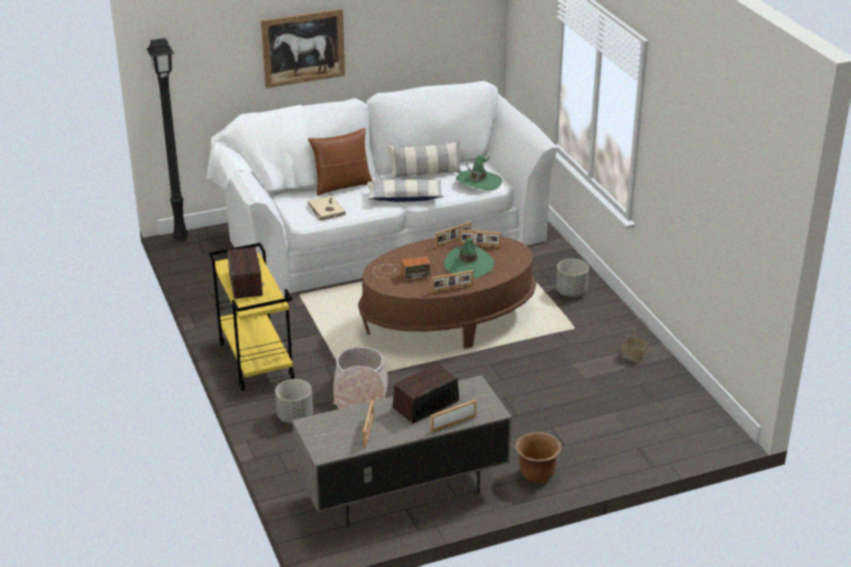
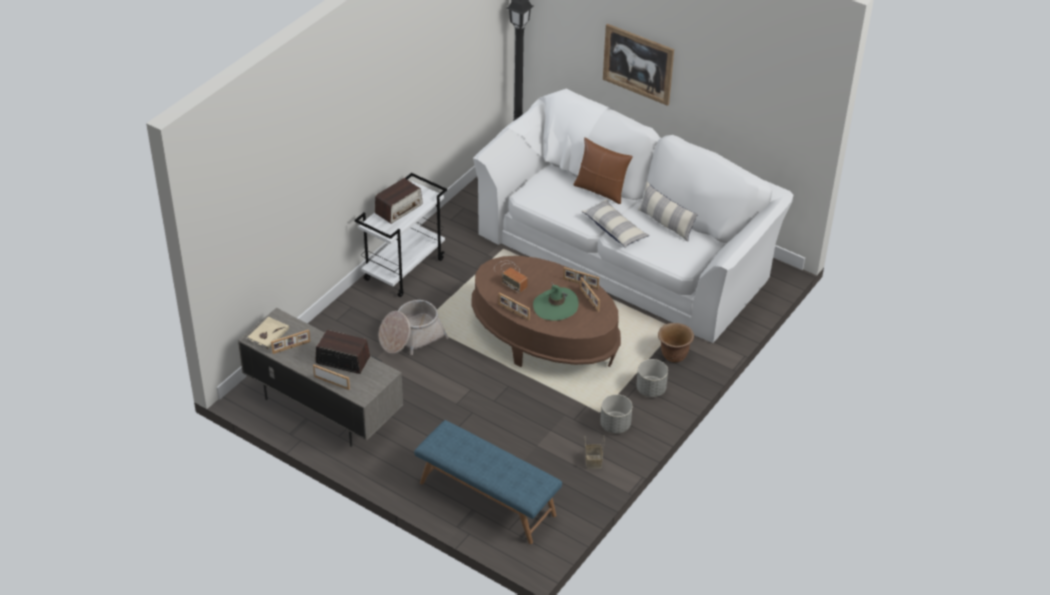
camera: 55 degrees right, 10 degrees up
(255, 361) = (404, 269): yellow cart -> white cart
(295, 417) = (359, 319): grey planter -> grey planter (615, 425)
(326, 210) = (553, 199): beige book -> beige book (267, 334)
(478, 182) = (680, 257): green hat -> none
(537, 475) = (395, 467): brown planter -> brown planter (673, 355)
(630, 434) = (486, 499): none -> blue bench

